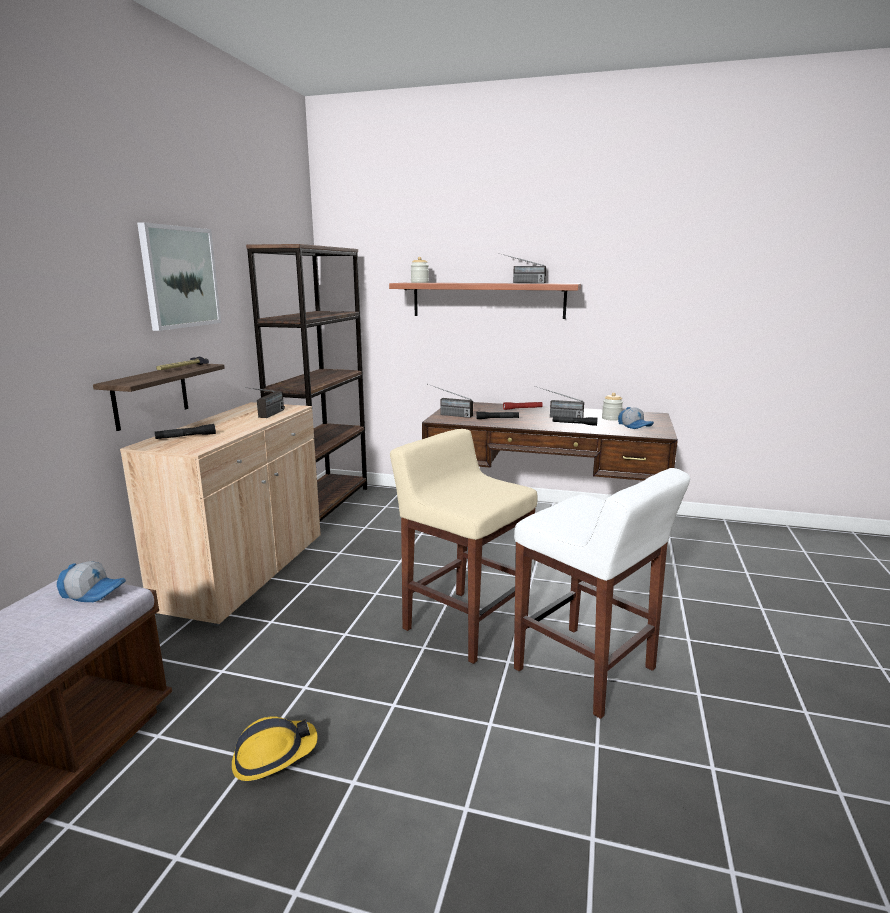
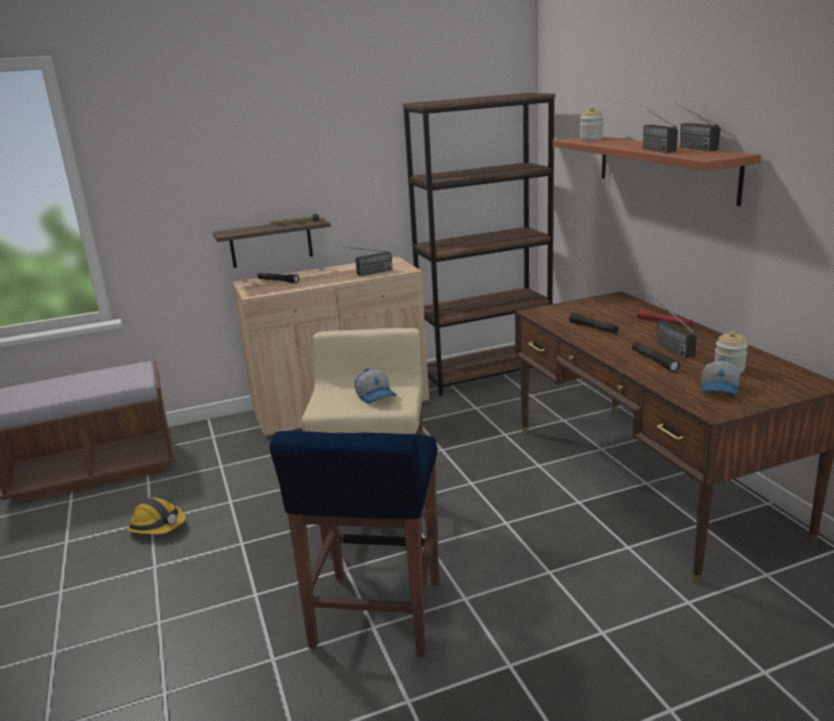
camera: 55 degrees right, 5 degrees up
(93, 592) = (133, 375): cap -> cap (376, 395)
(180, 277) = (311, 143): picture -> none
(448, 415) = (562, 309): radio -> radio (651, 149)
(586, 670) = (376, 615): white stool -> blue stool

